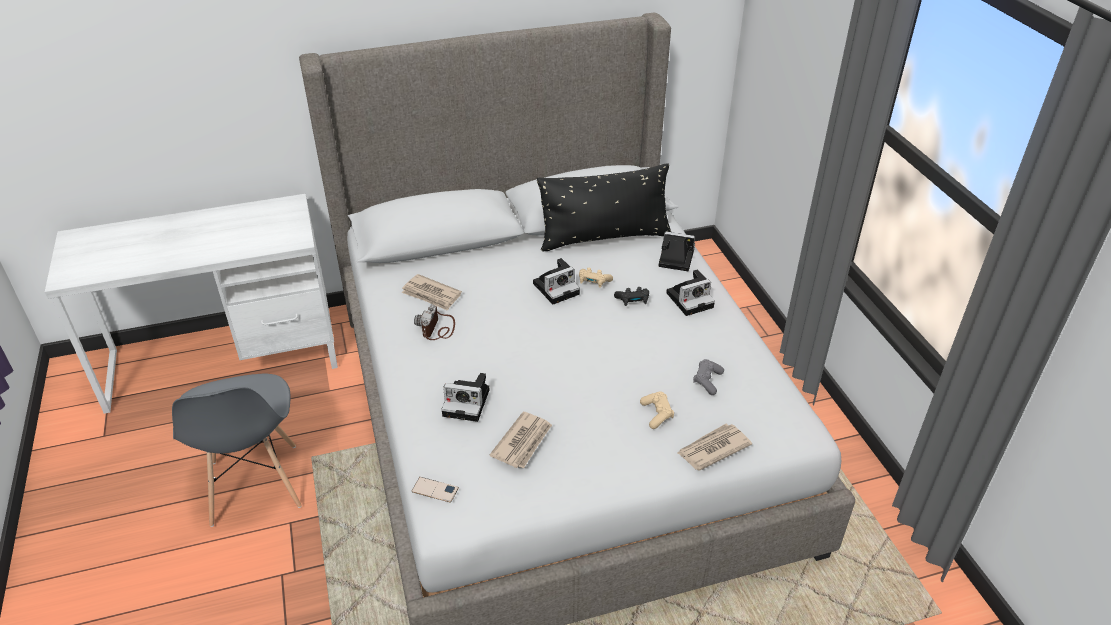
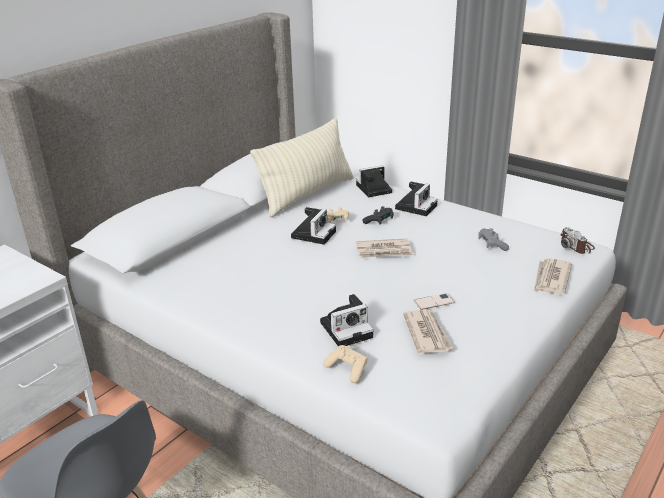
camera: 35 degrees left, 10 degrees down
(431, 294) = (214, 275): newspaper -> newspaper (384, 251)
(435, 490) = (403, 400): phone -> phone (434, 302)
(437, 328) = (251, 294): camera -> camera (576, 246)
(604, 238) = (307, 194): black pillow -> beige pillow
(657, 414) = (488, 276): beige game controller -> beige game controller (347, 369)

